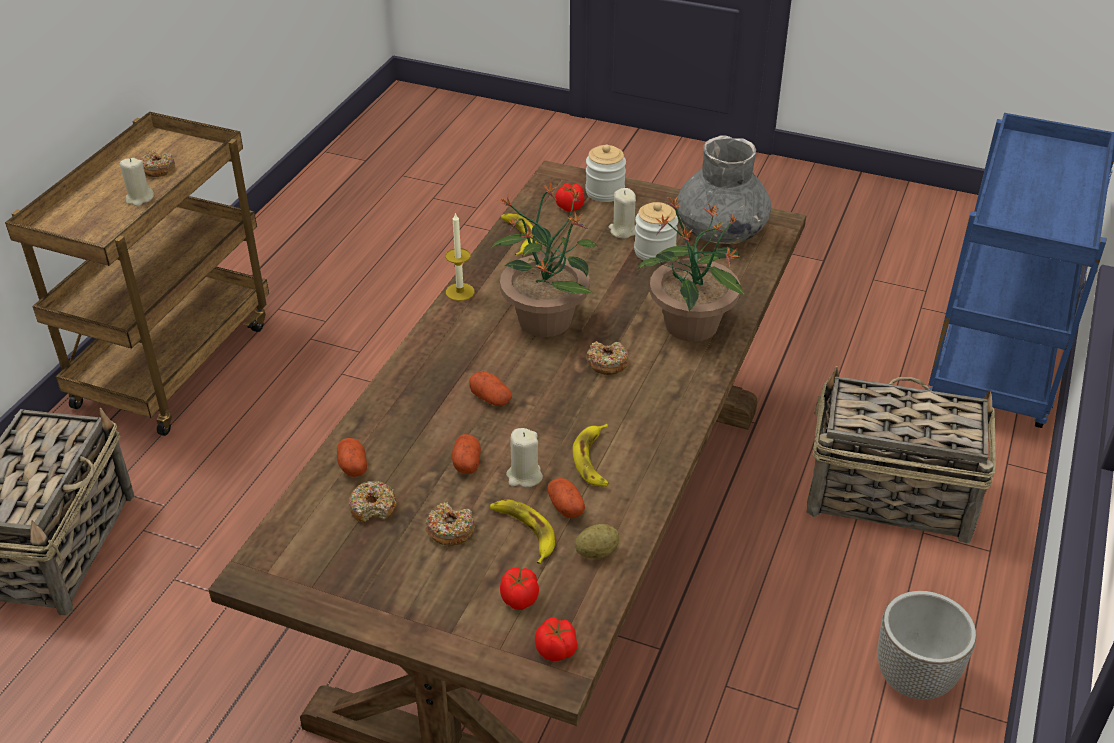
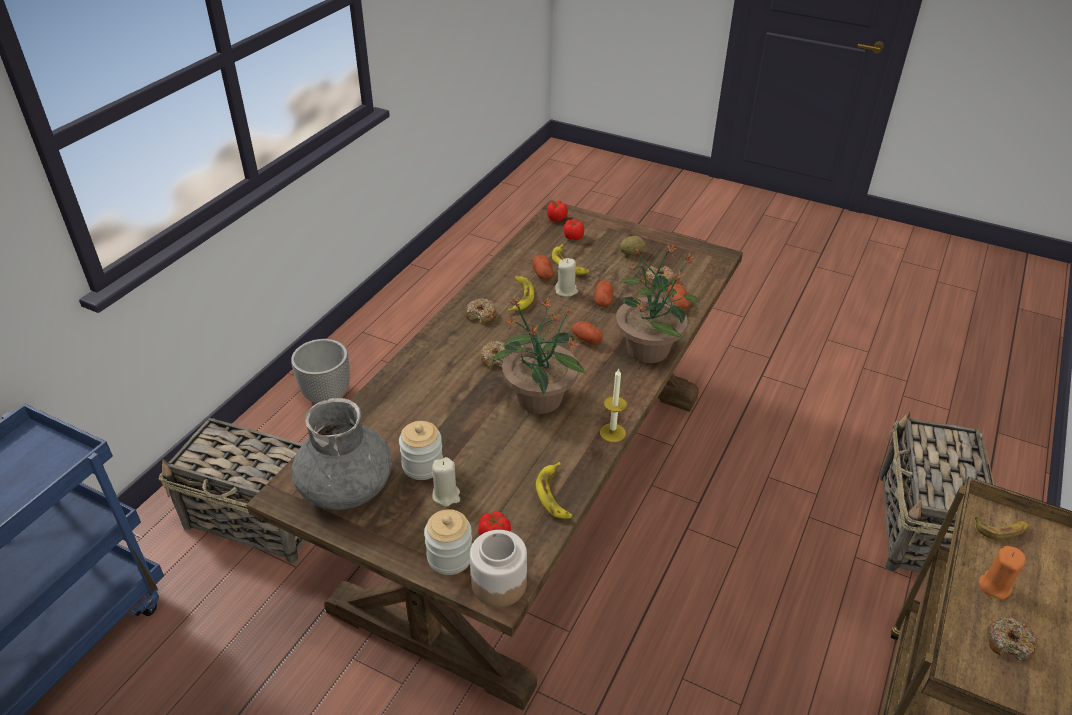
camera: 175 degrees left, 0 degrees up
(98, 234) = (1001, 530): none -> banana
(139, 198) = (994, 585): beige candle -> orange candle
(450, 530) = (612, 267): donut -> donut (481, 315)
(559, 180) = (498, 583): none -> jar
(597, 552) = (528, 252): potato -> potato (631, 253)
(690, 326) = (420, 384): potted plant -> potted plant (648, 349)

